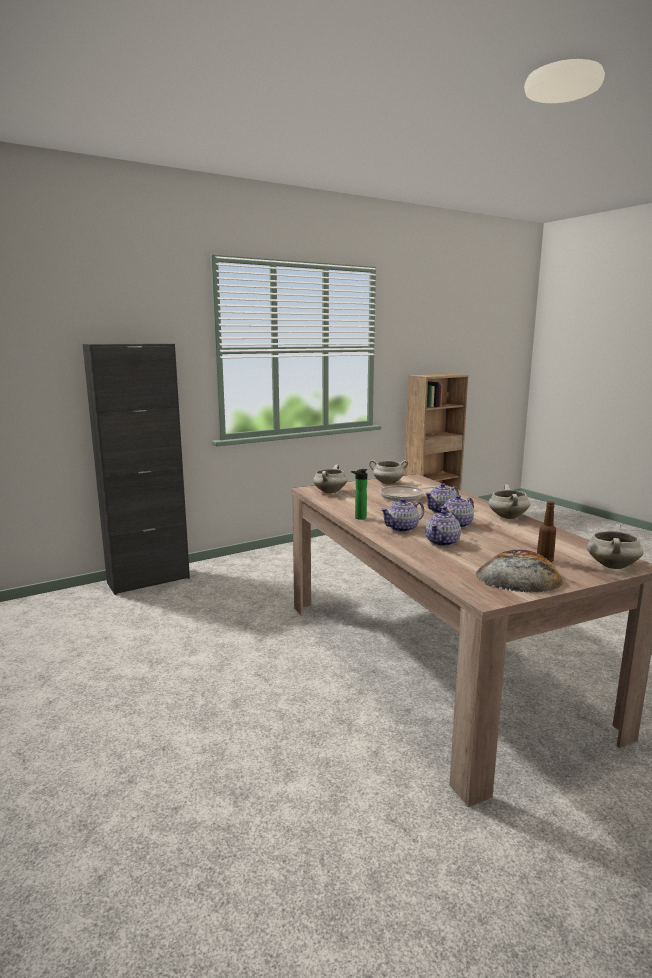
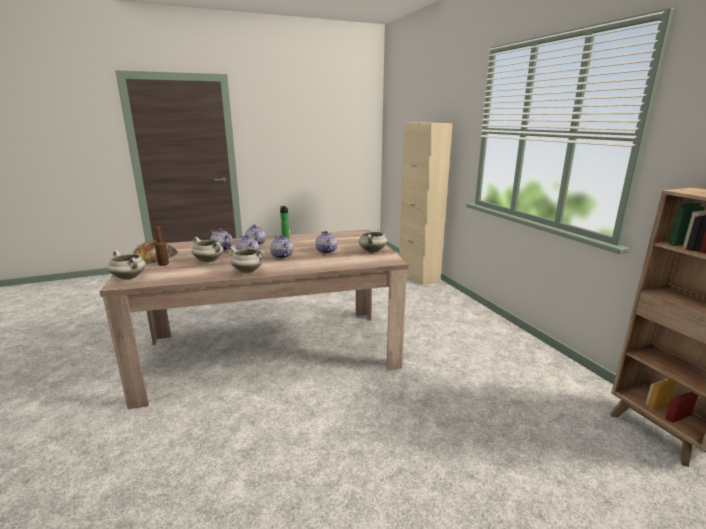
camera: 100 degrees right, 5 degrees up
(148, 580) = (418, 275): black cabinet -> beige cabinet
(330, 492) = (352, 236): white cooking pot -> white cooking pot (209, 261)
(404, 497) = (326, 251): frying pan -> teapot

